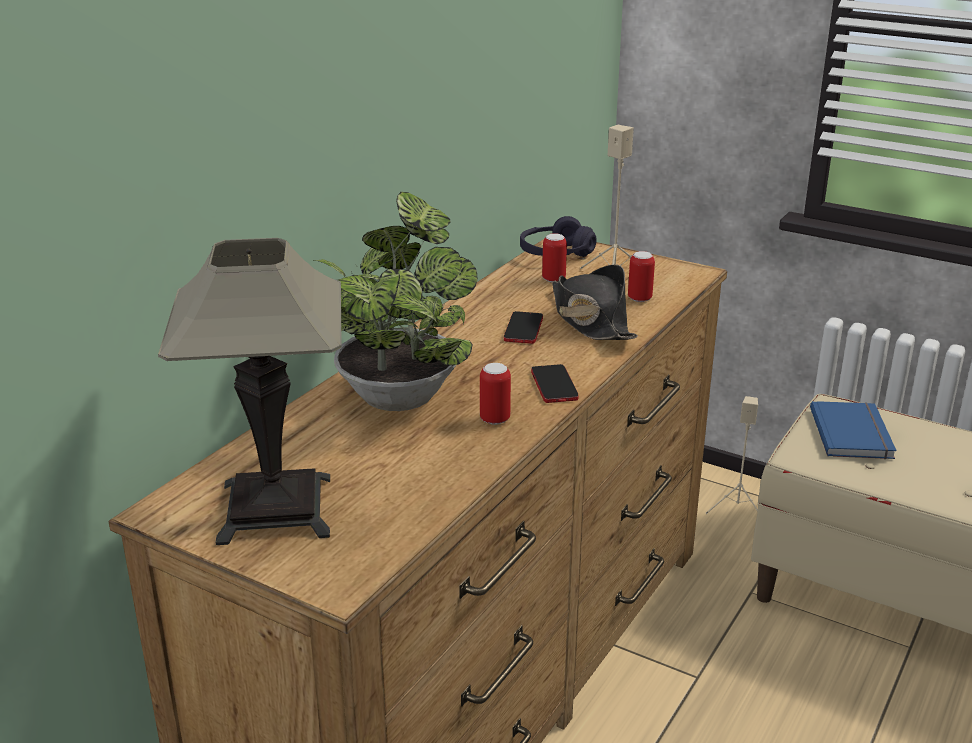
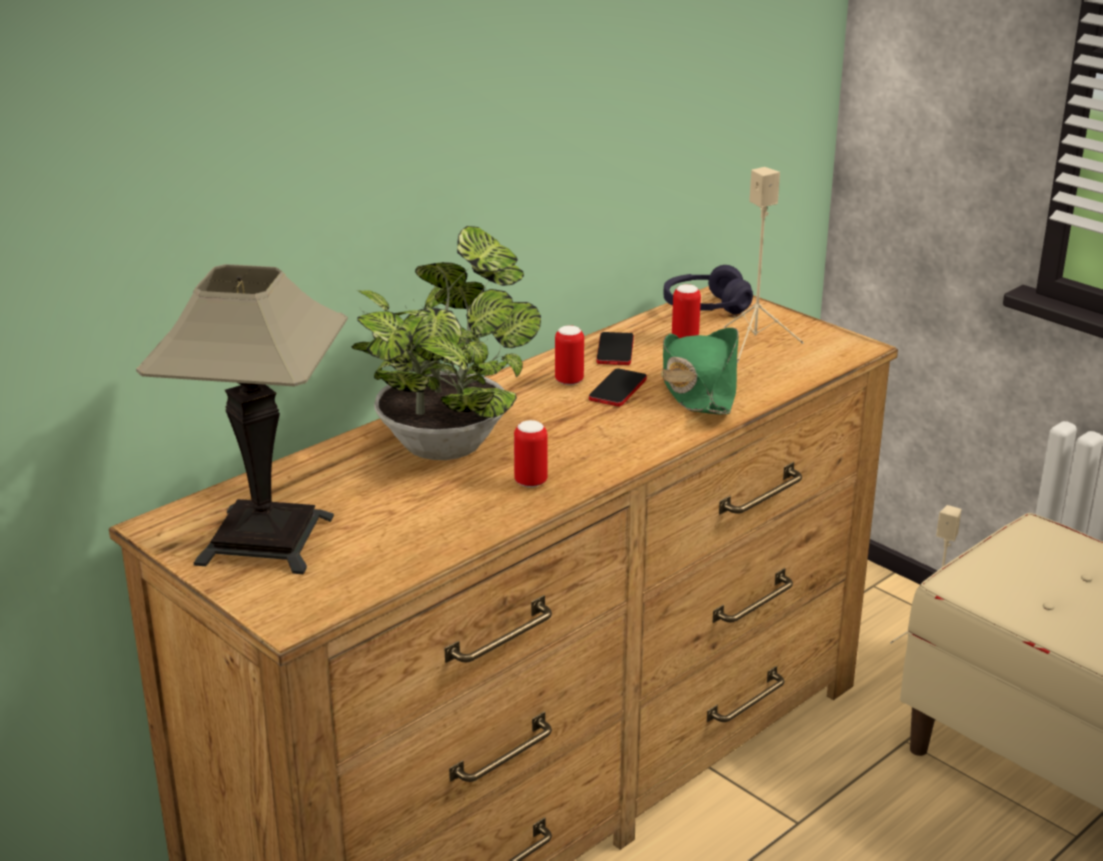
camera: 15 degrees right, 0 degrees up
(554, 385) = (615, 454): phone -> phone (615, 350)
(590, 320) = (699, 387): black hat -> green hat
(639, 299) = (770, 370): can -> can (569, 381)
(854, 433) = (1046, 565): blue book -> none

